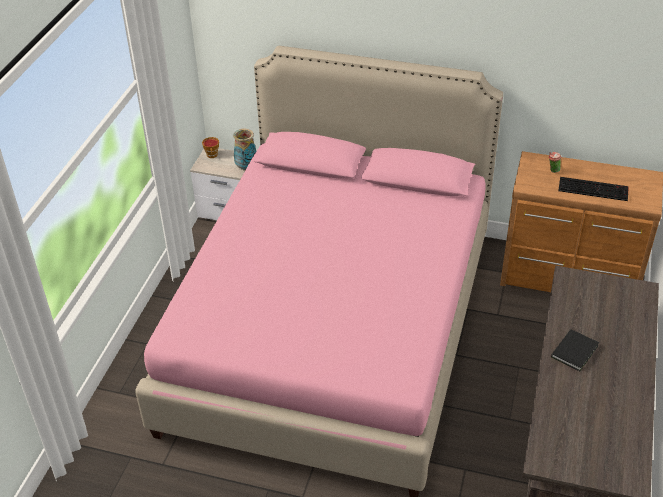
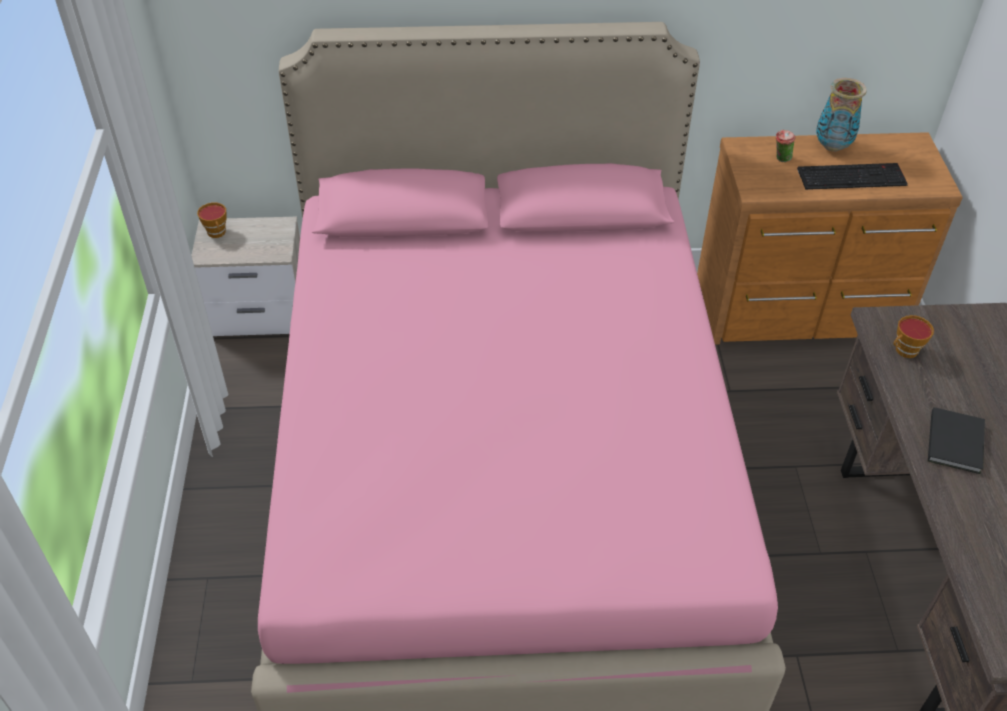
camera: 20 degrees left, 5 degrees up
(246, 168) = (283, 243): vase -> vase (832, 147)
(573, 296) = (904, 351): none -> cup

